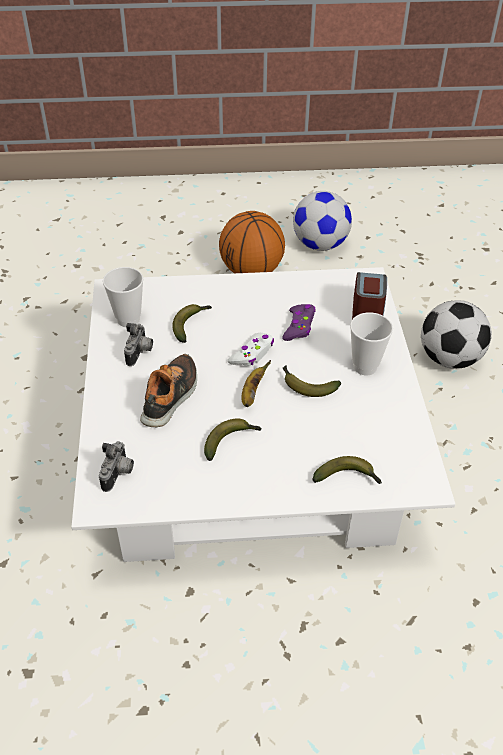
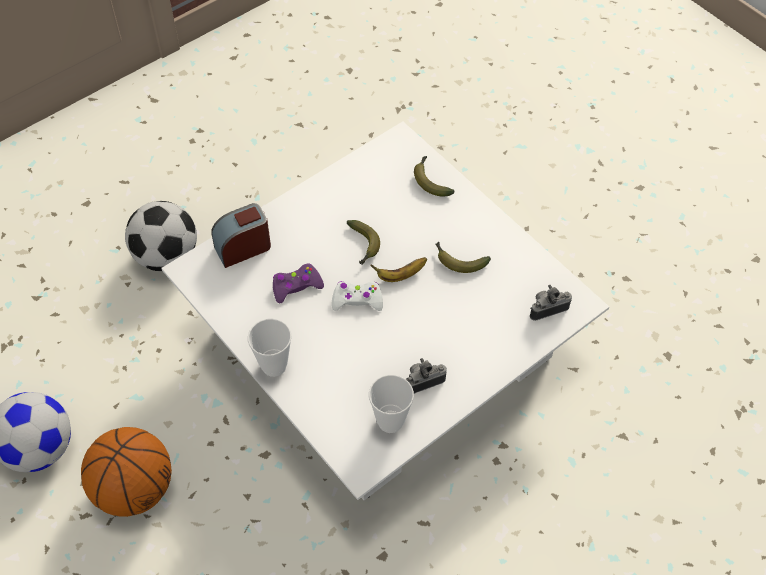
camera: 125 degrees left, 10 degrees up
(171, 396) = (449, 326): shoe -> none
(191, 325) = (357, 367): banana -> none
(365, 367) = (311, 220): cup -> cup (274, 366)

